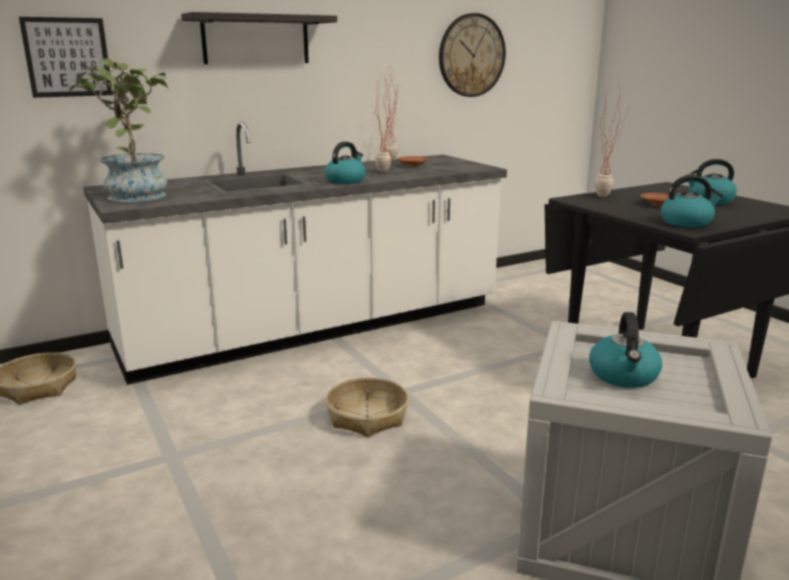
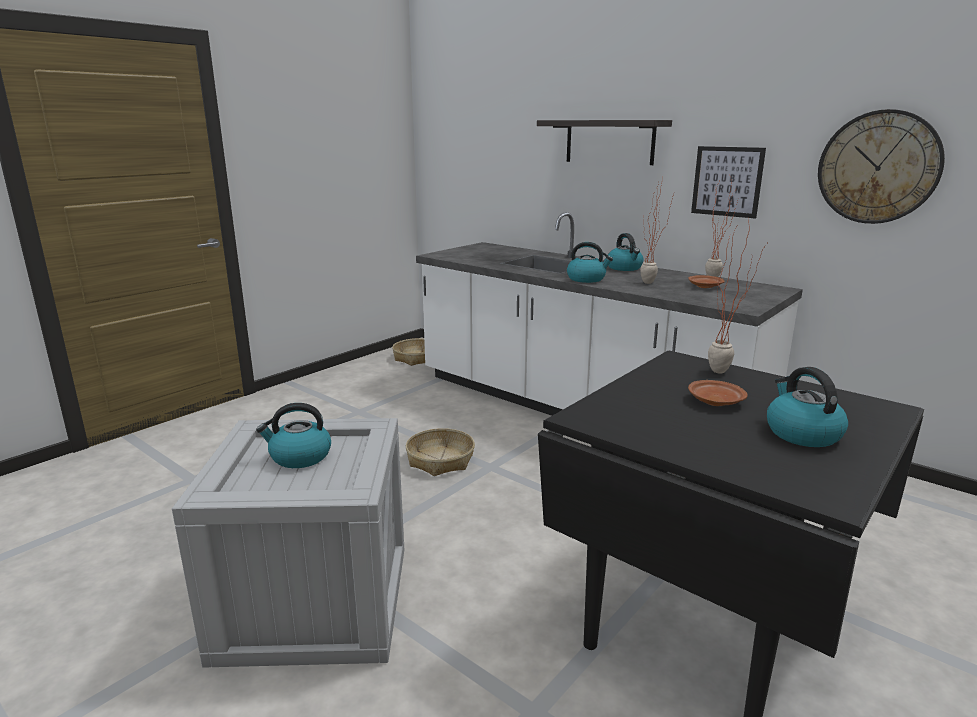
camera: 70 degrees right, 0 degrees up
(67, 57) = (488, 152): picture -> picture (727, 181)
(135, 194) = (471, 251): potted plant -> none
(686, 222) = (620, 415): kettle -> kettle (624, 268)

